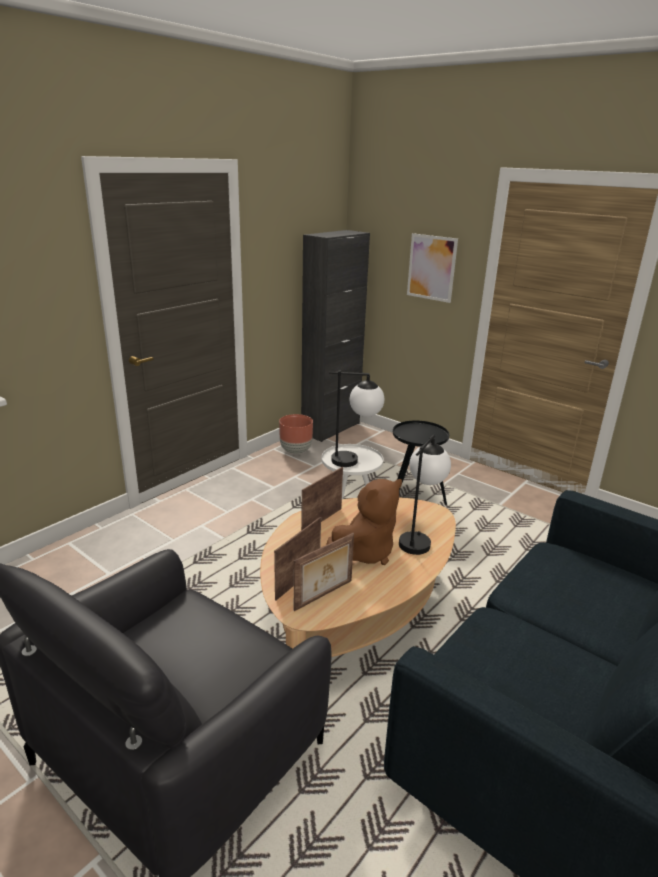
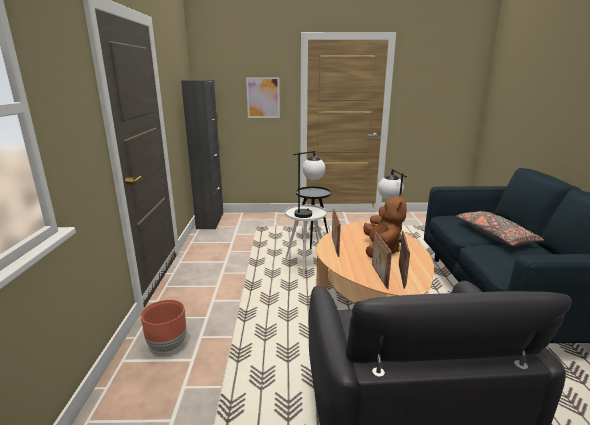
camera: 40 degrees left, 5 degrees down
(295, 451) = (207, 238): brown planter -> brown planter (167, 345)
(571, 617) = (494, 236): none -> grey pillow

